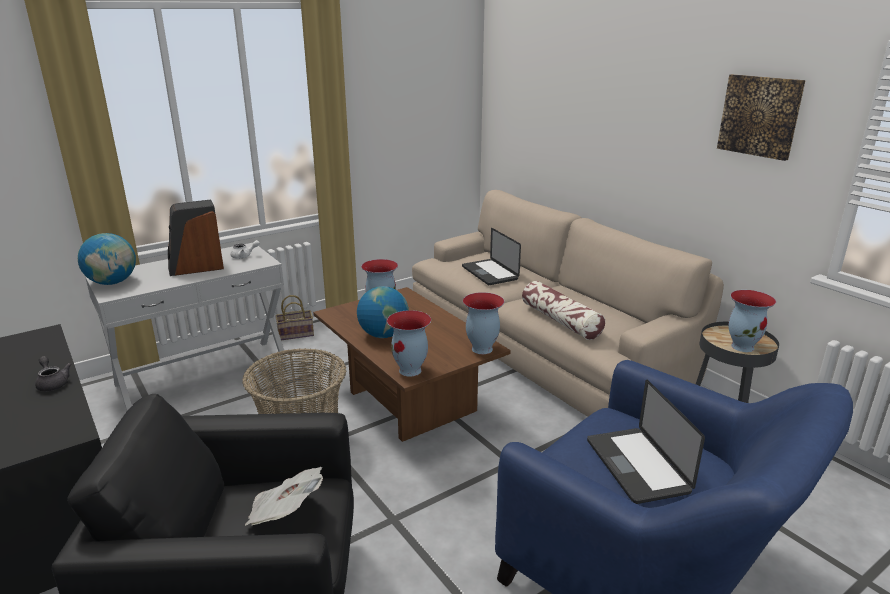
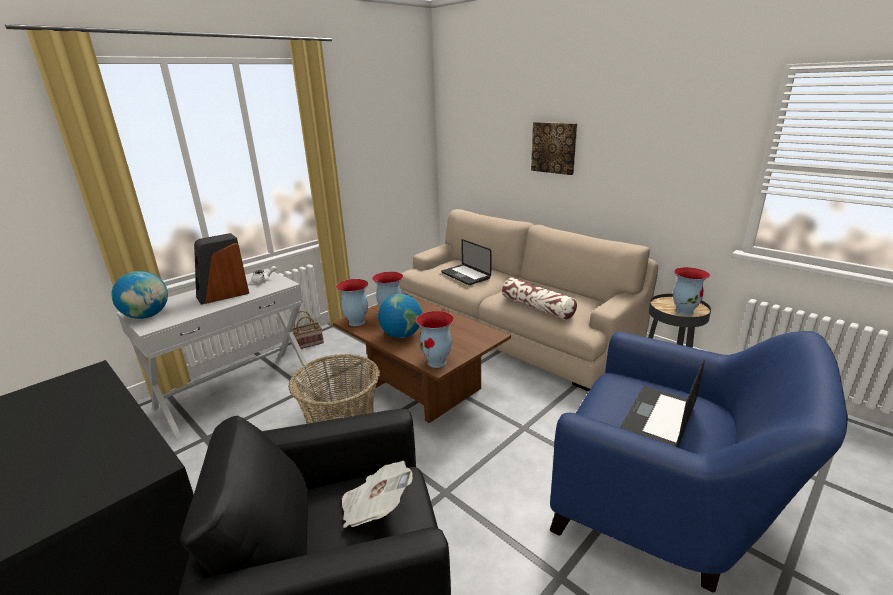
camera: 10 degrees left, 0 degrees up
(53, 383) = (117, 418): grey teapot -> none
(481, 349) = (487, 337): vase -> vase (356, 322)
(637, 466) = (658, 418): laptop -> laptop turned 60 degrees clockwise
(760, 116) = (681, 131): picture -> picture (554, 148)

